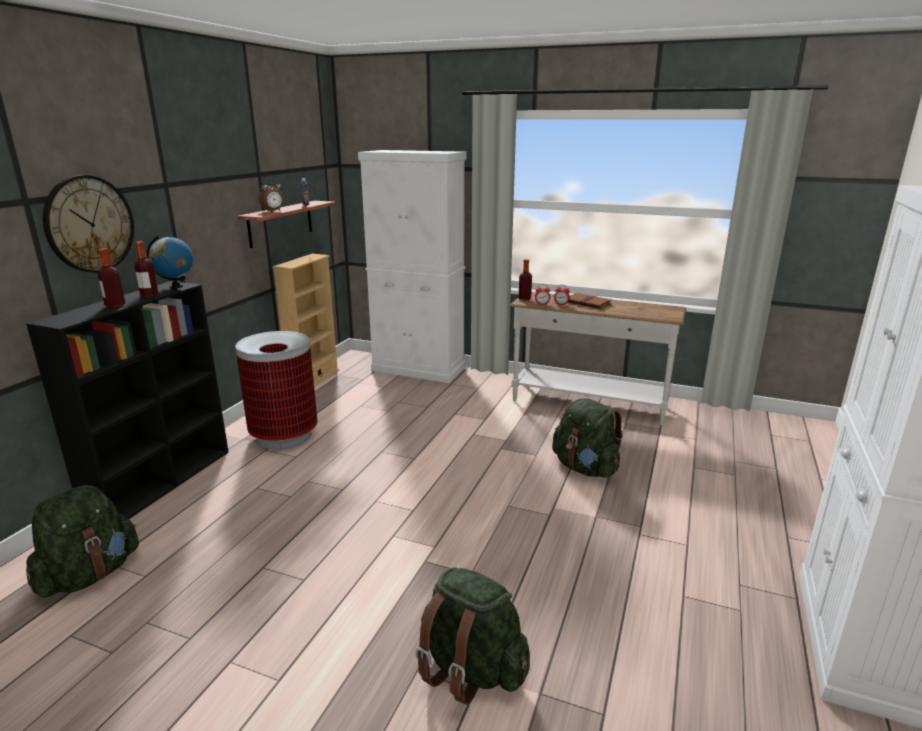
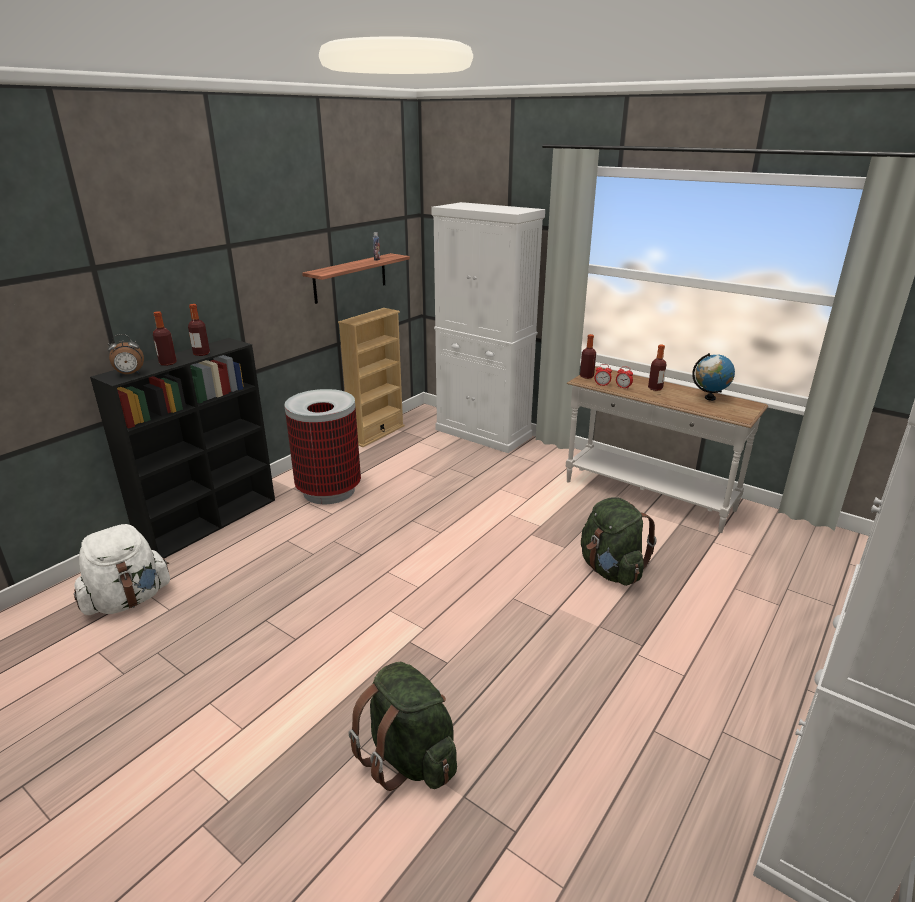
camera: 15 degrees right, 5 degrees up
(89, 224) = (151, 286): wall clock -> none
(90, 575) = (128, 600): green backpack -> white backpack
(176, 287) = (229, 345): globe -> globe (710, 398)
(273, 211) = (339, 268): alarm clock -> alarm clock (129, 374)
(588, 303) = (655, 388): brown book -> bottle

